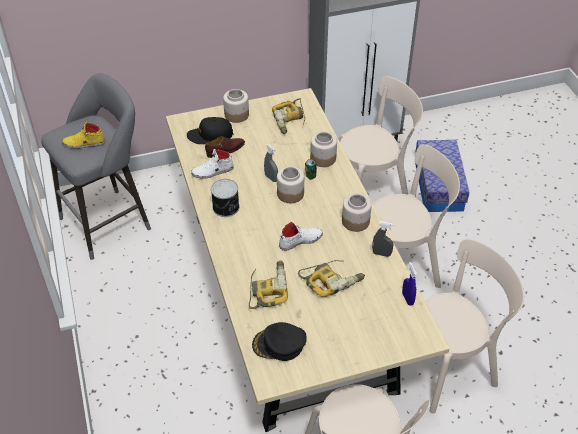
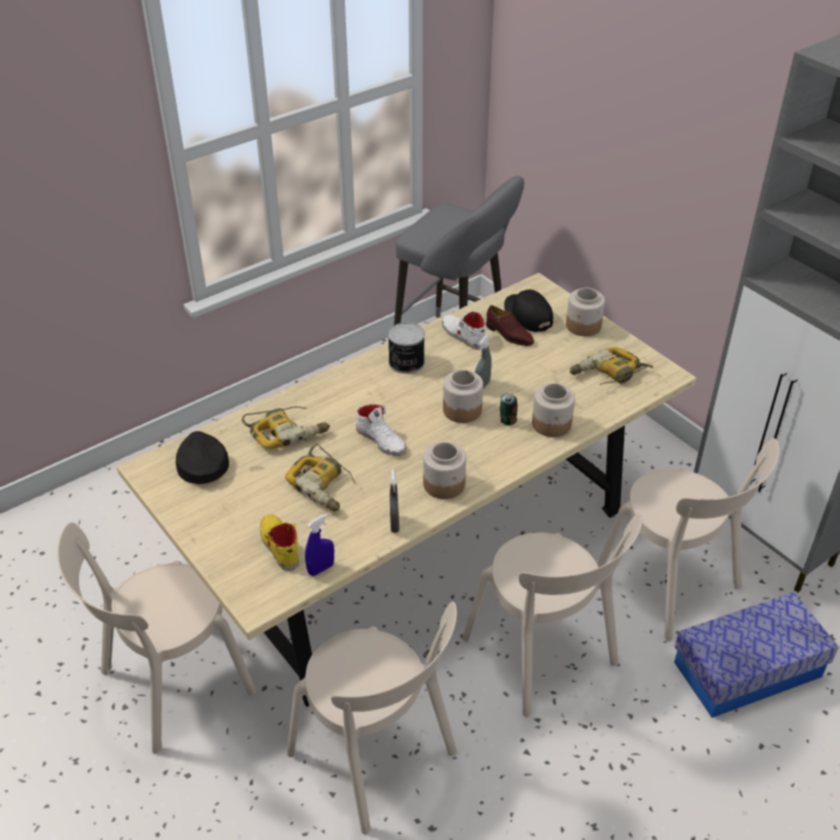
camera: 70 degrees right, 5 degrees down
(84, 143) = (444, 229): yellow shoe -> yellow shoe (279, 545)

